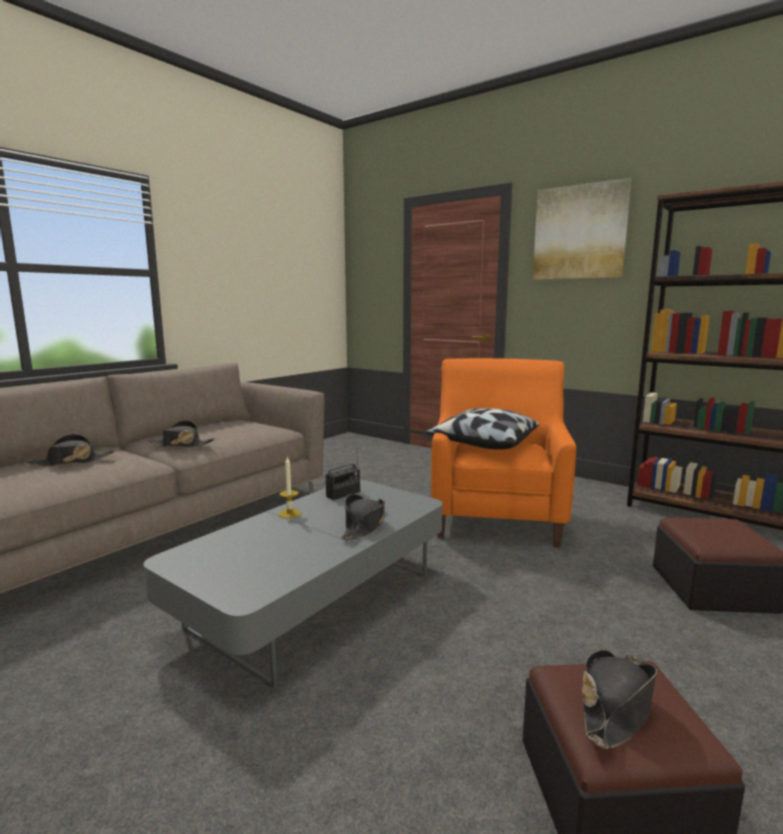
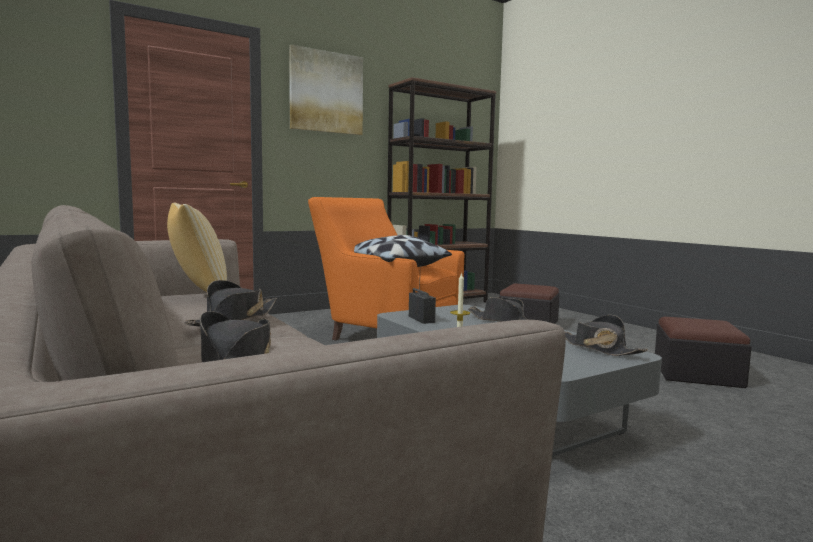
camera: 70 degrees left, 5 degrees down
(251, 428) = (198, 297): none -> pillow
(616, 706) = (704, 324): black hat -> black hat (599, 348)

